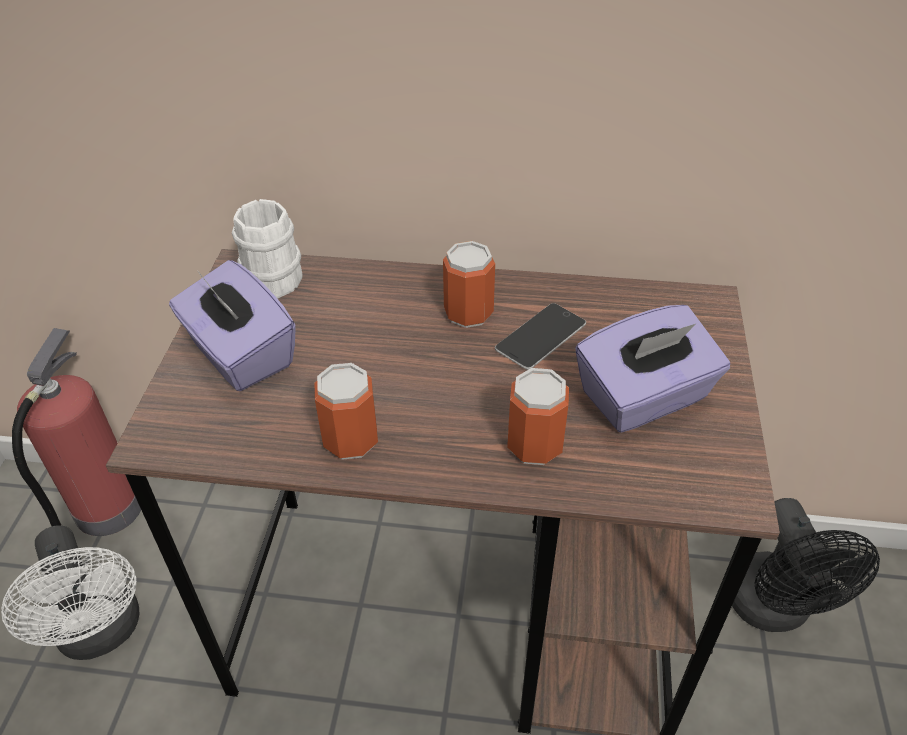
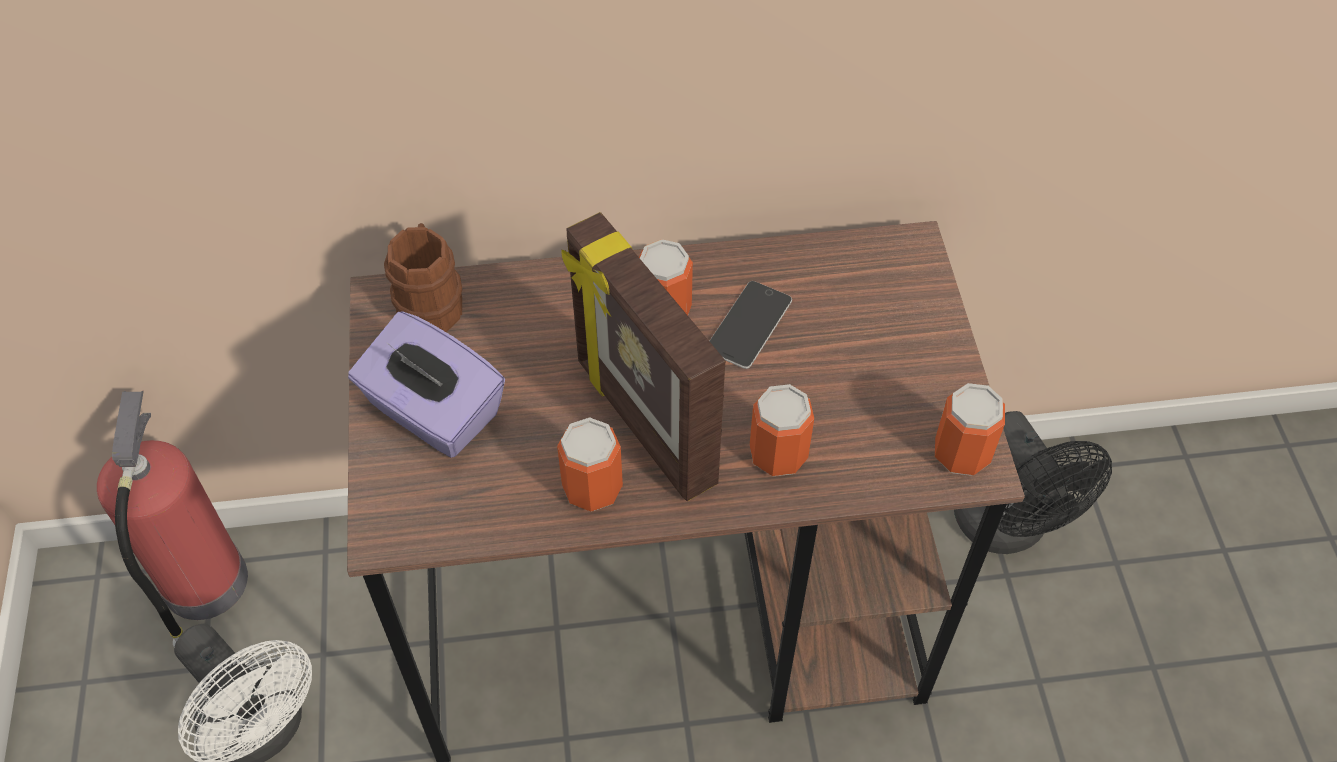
camera: 15 degrees left, 10 degrees up
(276, 274) = (430, 300): white mug -> brown mug
(417, 396) = (642, 423): none -> picture frame
(644, 398) = (872, 378): purple tissue box -> none
(719, 480) = (961, 454): none -> can

